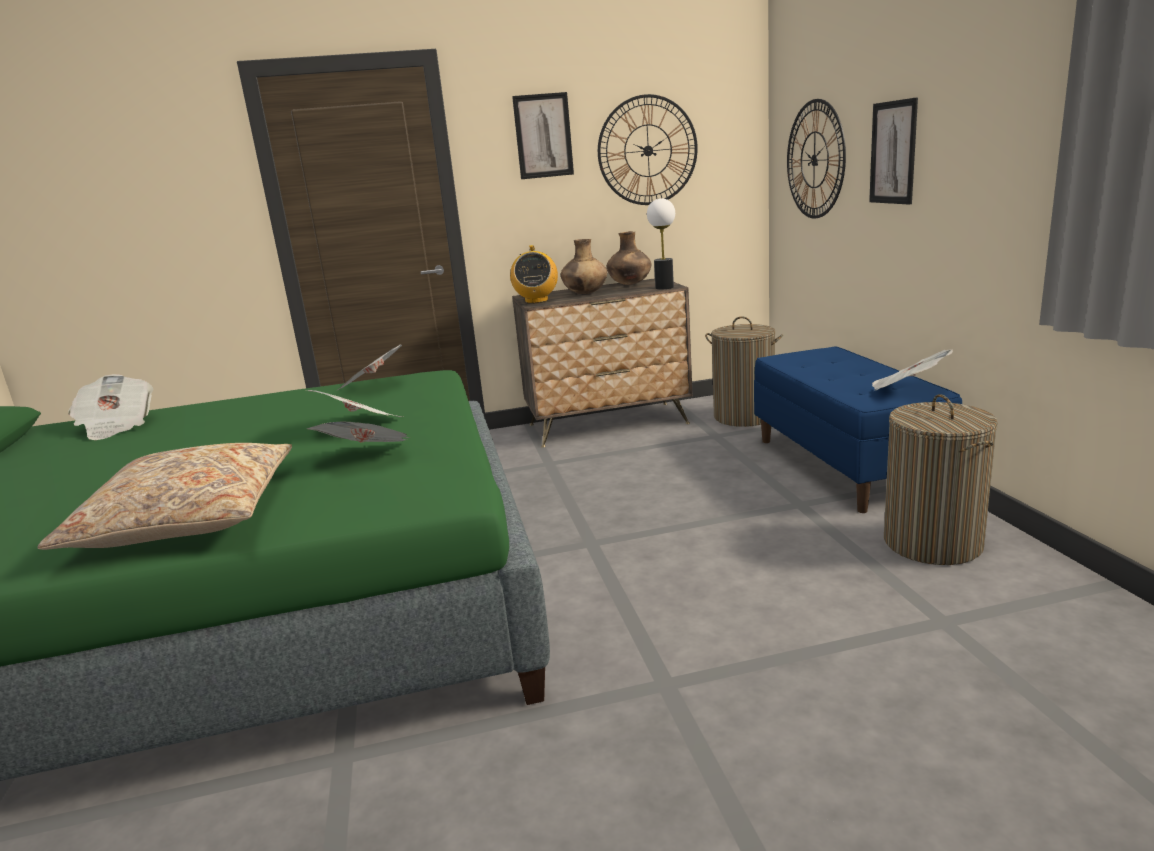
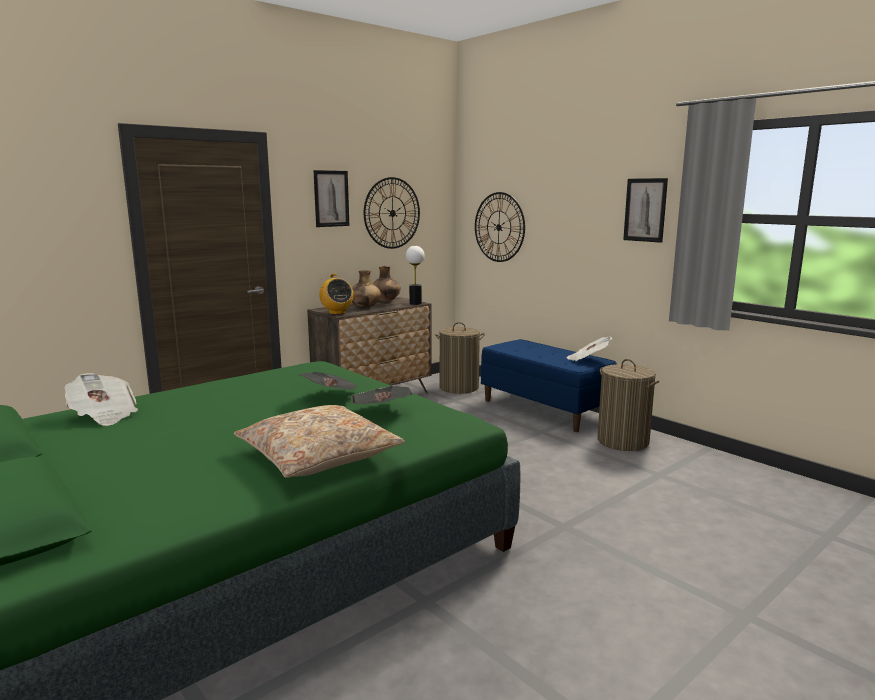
camera: 30 degrees left, 5 degrees down
(372, 387) = (286, 374): newspaper -> none
(893, 152) = (562, 228): picture -> picture (645, 210)

